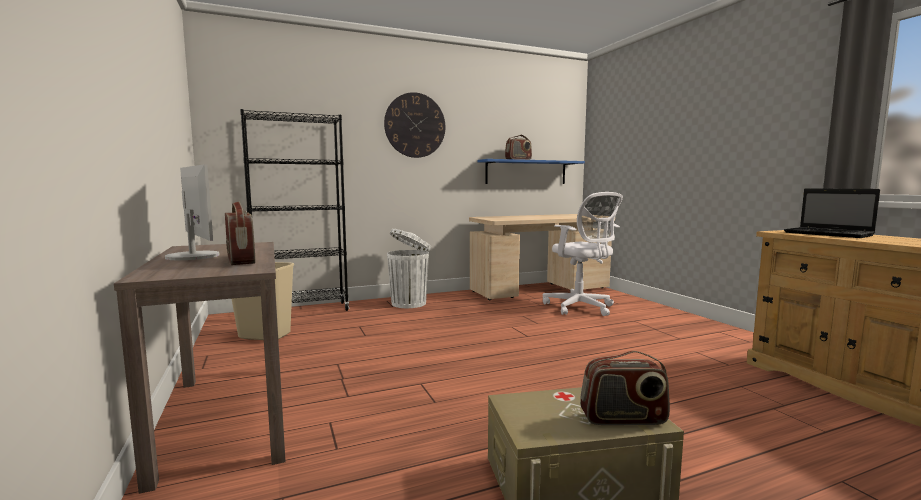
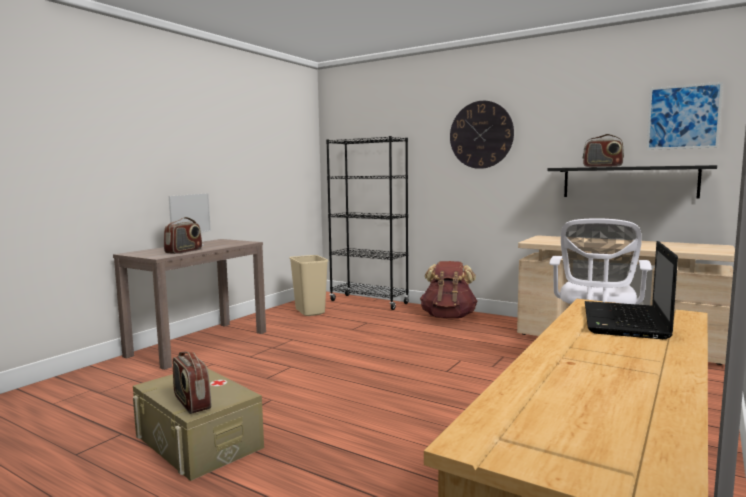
camera: 55 degrees right, 0 degrees up
(410, 303) = (448, 317): white trash can -> brown backpack
(526, 172) = (628, 182): blue shelf -> black shelf
(554, 127) = (683, 117): none -> picture

